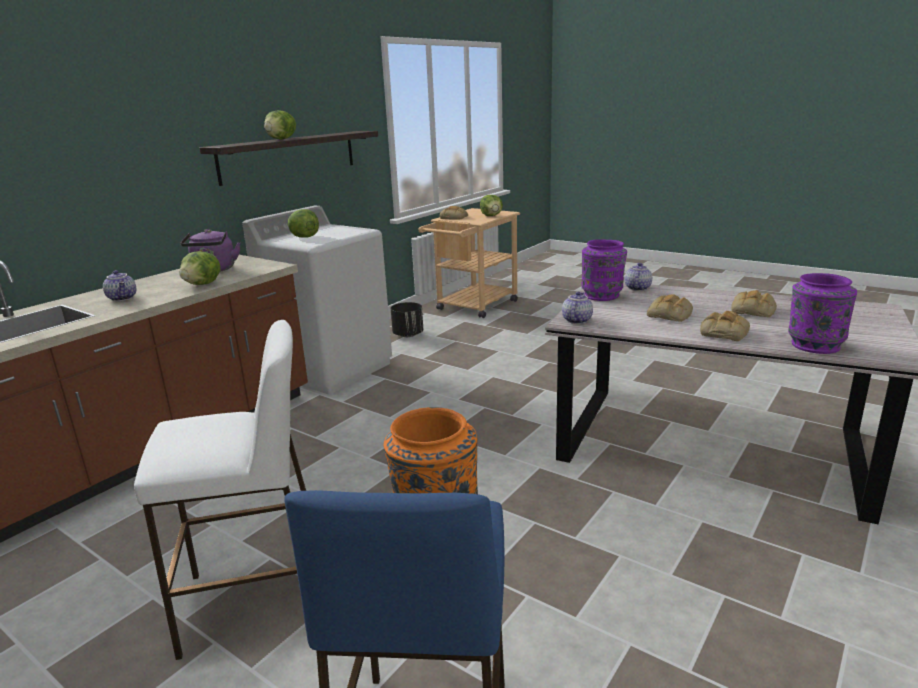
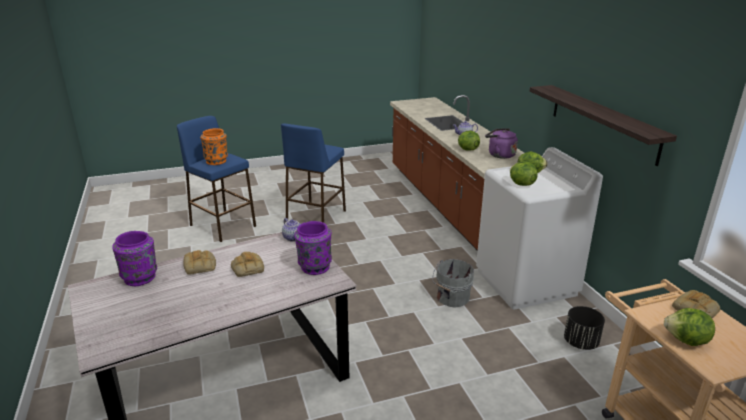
camera: 125 degrees right, 5 degrees up
(258, 601) = (316, 217): white stool -> blue stool
(282, 139) = (584, 103): lettuce -> lettuce (521, 184)
(406, 390) = (452, 298): none -> grey bucket
(637, 288) = (305, 289): teapot -> none
(753, 311) = (196, 299): bread -> none

